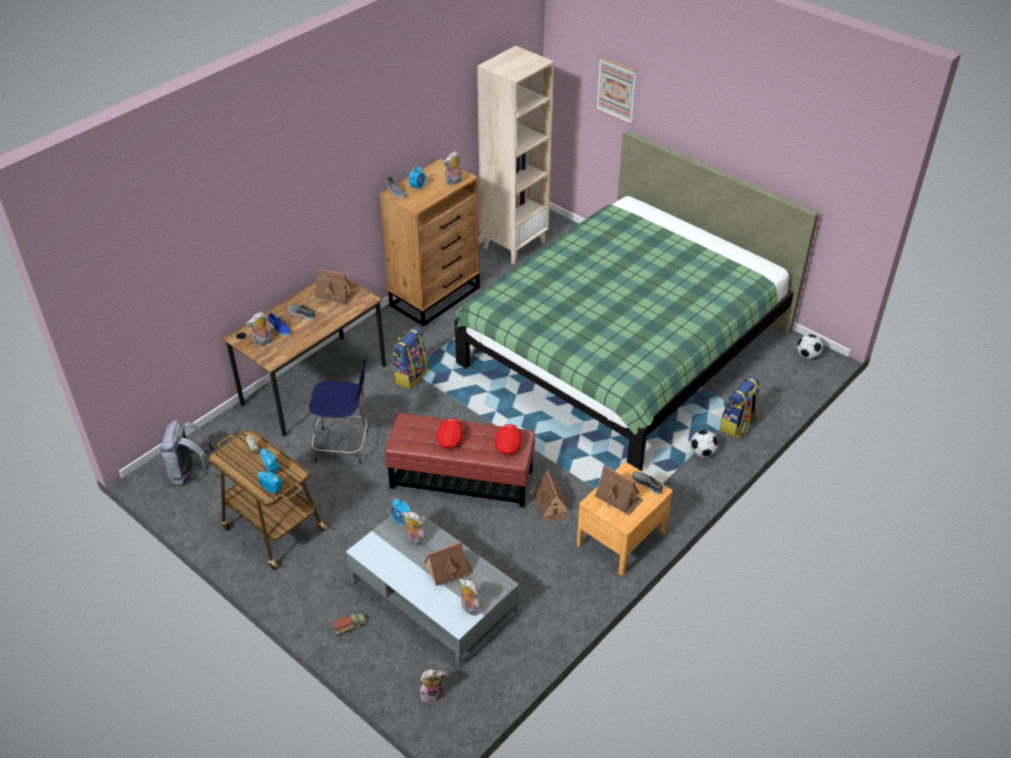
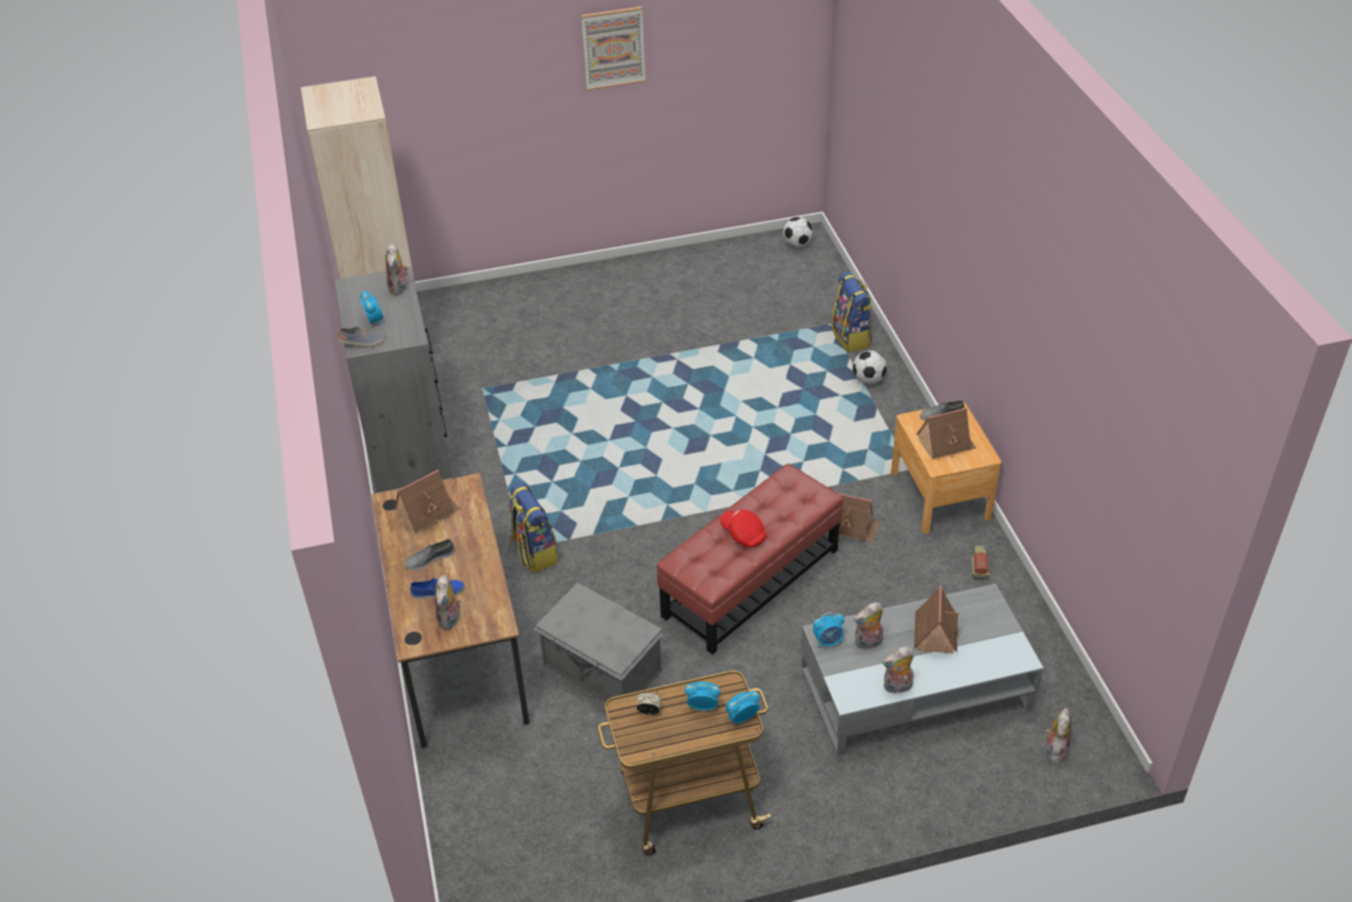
camera: 55 degrees left, 0 degrees up
(190, 473) = (509, 857): grey backpack -> none
(343, 446) = (601, 669): blue stool -> grey storage box
(349, 626) = (907, 786): toy truck -> toy truck (979, 566)
(435, 296) = (412, 467): brown dresser -> grey dresser
(469, 608) = (1004, 639): plush toy -> plush toy (897, 687)
(508, 444) = (794, 491): red cap -> none
(616, 90) = (434, 80): picture -> picture (613, 47)
(624, 347) = (662, 357): green bed -> none

